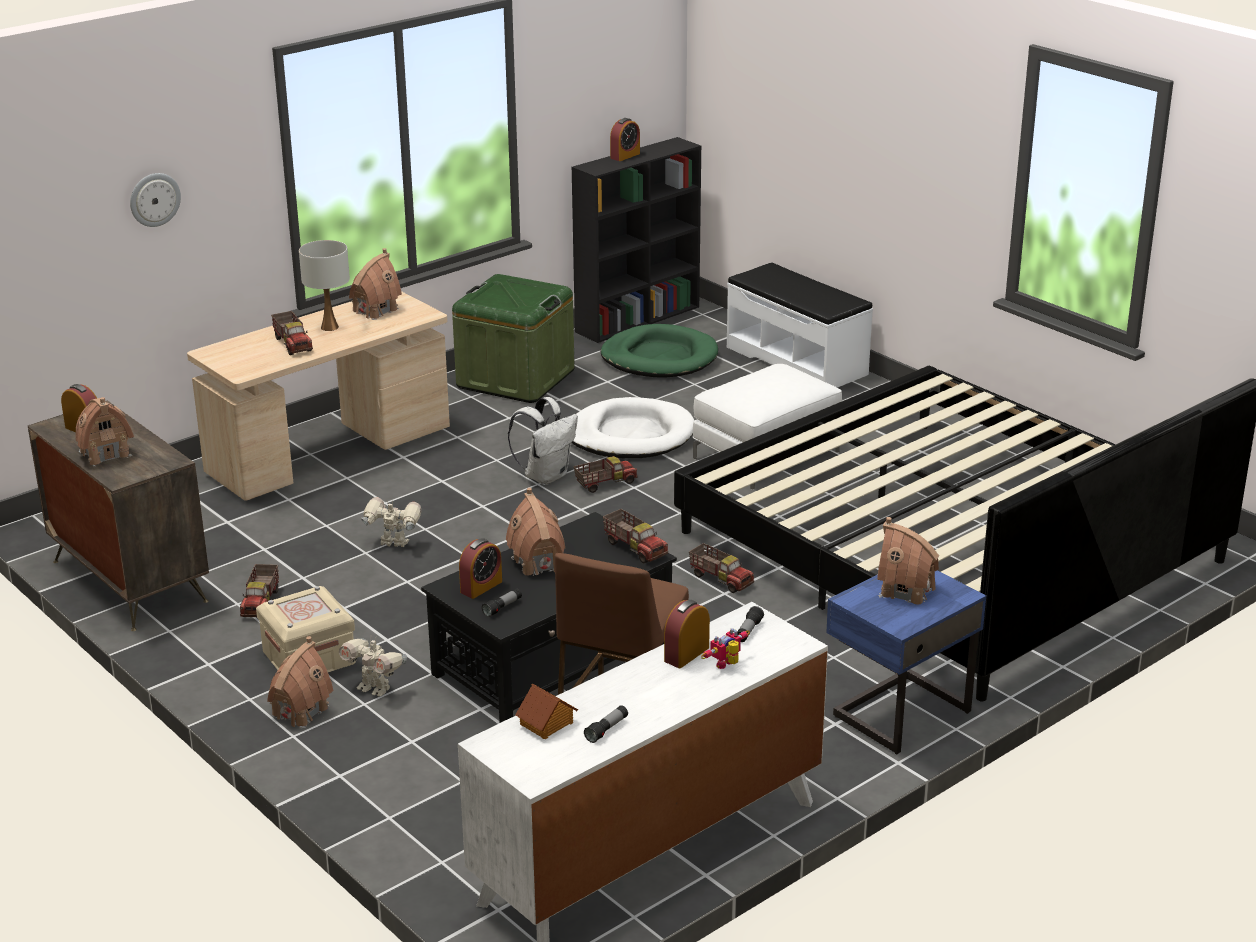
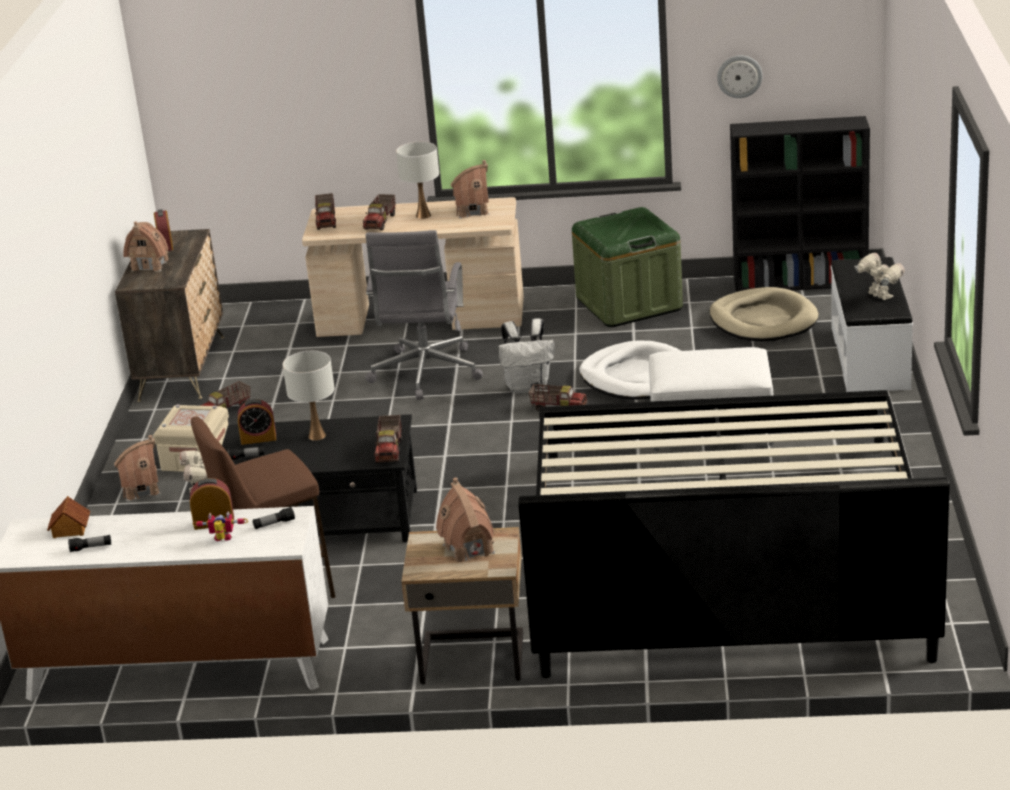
camera: 45 degrees right, 0 degrees up
(154, 199) = (302, 82): wall clock -> wall clock (739, 76)
(394, 544) = (357, 401): toy robot -> toy robot (879, 296)
(422, 498) = (425, 374): none -> grey office chair
(538, 563) = (316, 436): toy house -> white table lamp
(625, 156) = (788, 124): alarm clock -> none
(659, 357) = (763, 320): green dog bed -> beige dog bed
(721, 579) = (518, 510): toy truck -> toy truck (327, 221)
(898, 713) = (472, 657): blue nightstand -> beige nightstand

